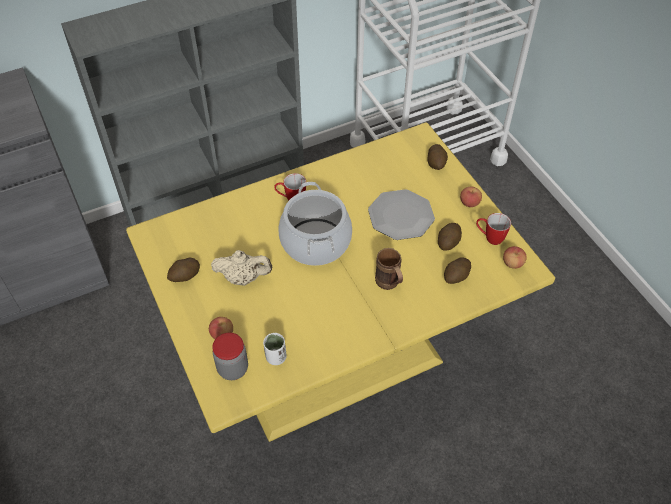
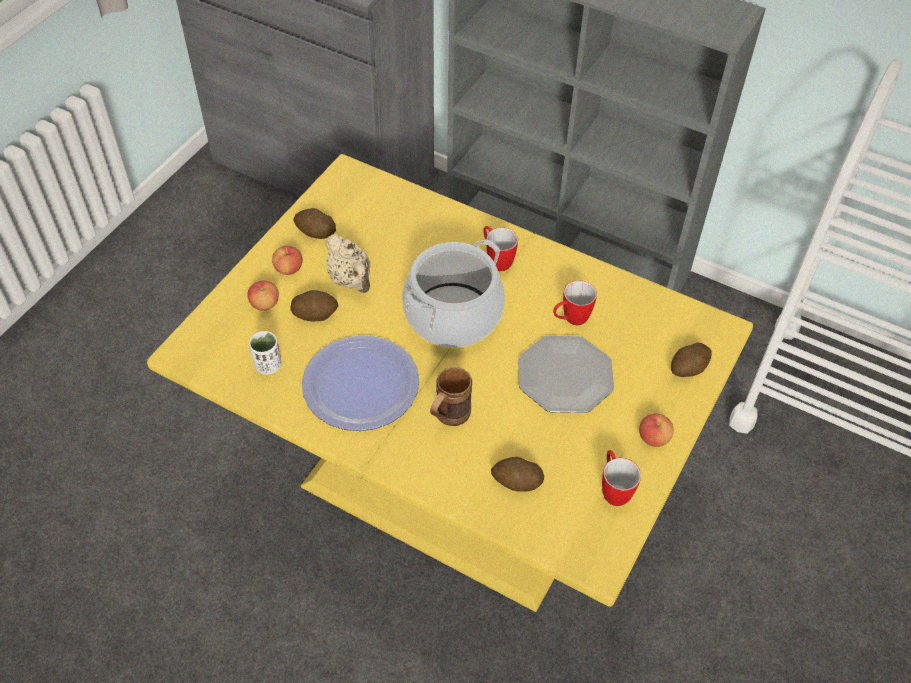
camera: 55 degrees right, 0 degrees up
(233, 368) = (228, 337): jar -> none
(331, 315) = (360, 384): none -> plate
(364, 191) = (570, 320): none -> mug
(448, 242) = (566, 446): potato -> potato (315, 314)
(512, 263) = (592, 536): apple -> apple (288, 269)

